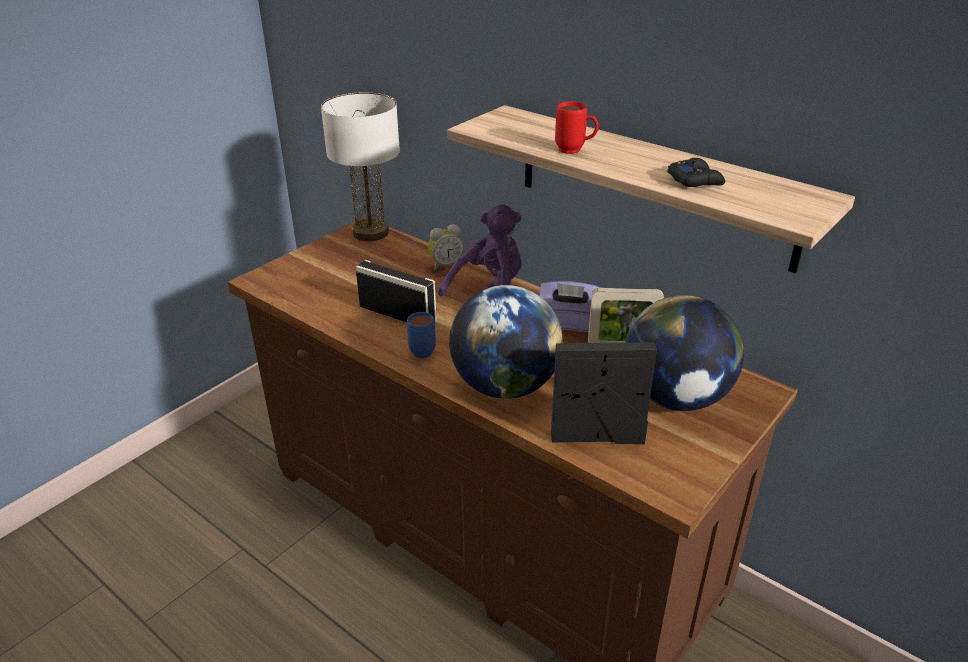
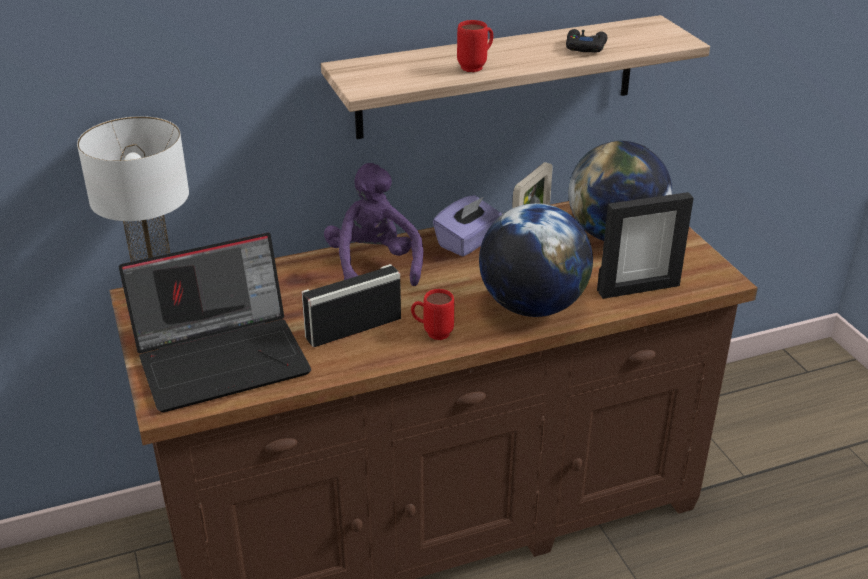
camera: 60 degrees left, 0 degrees up
(322, 279) = (224, 357): none -> laptop
(420, 350) = (432, 333): blue mug -> red mug
(445, 265) = (290, 271): alarm clock -> none
(597, 439) = (638, 288): picture frame -> picture frame turned 135 degrees counterclockwise

